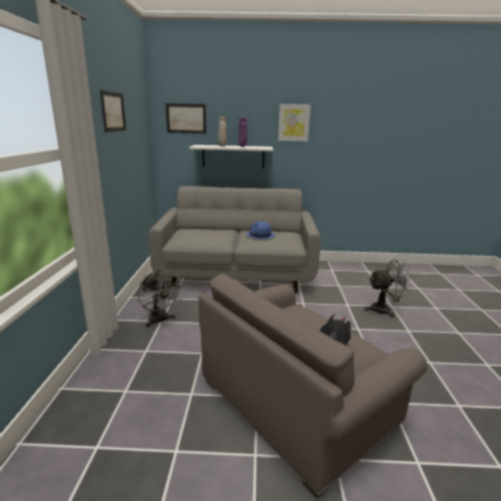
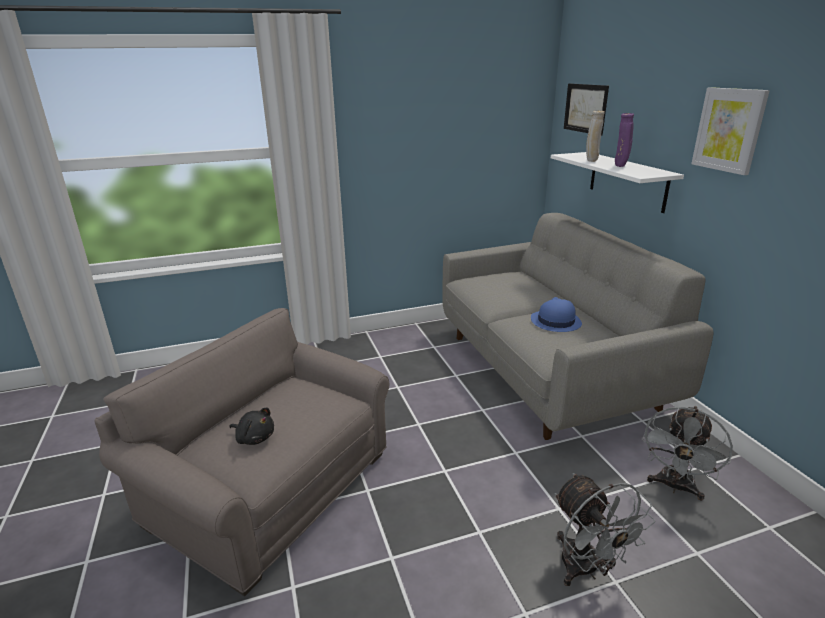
camera: 70 degrees right, 5 degrees up
(113, 111) = (425, 103): picture -> none
(160, 321) = (380, 355): grey fan -> grey fan (675, 487)

